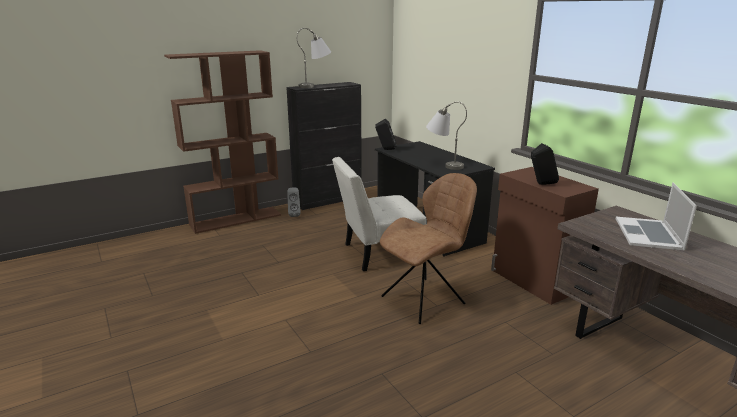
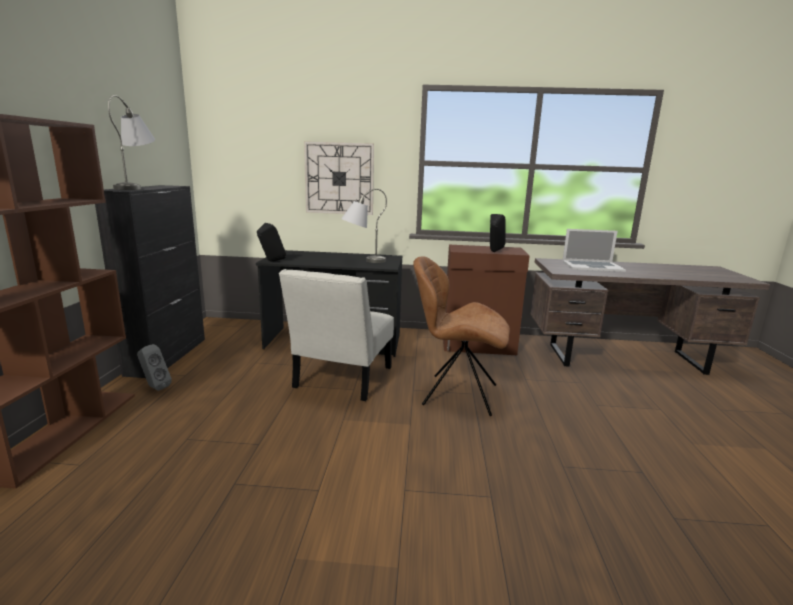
camera: 55 degrees left, 5 degrees down
(425, 299) = (457, 394): brown chair -> brown chair turned 75 degrees counterclockwise
(470, 85) = (339, 178): none -> wall clock
(648, 233) = (592, 266): laptop -> laptop turned 45 degrees counterclockwise

